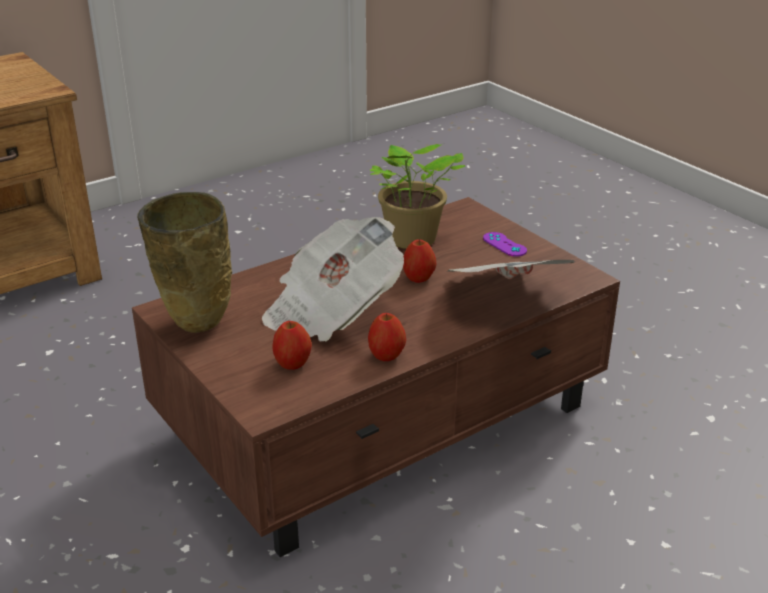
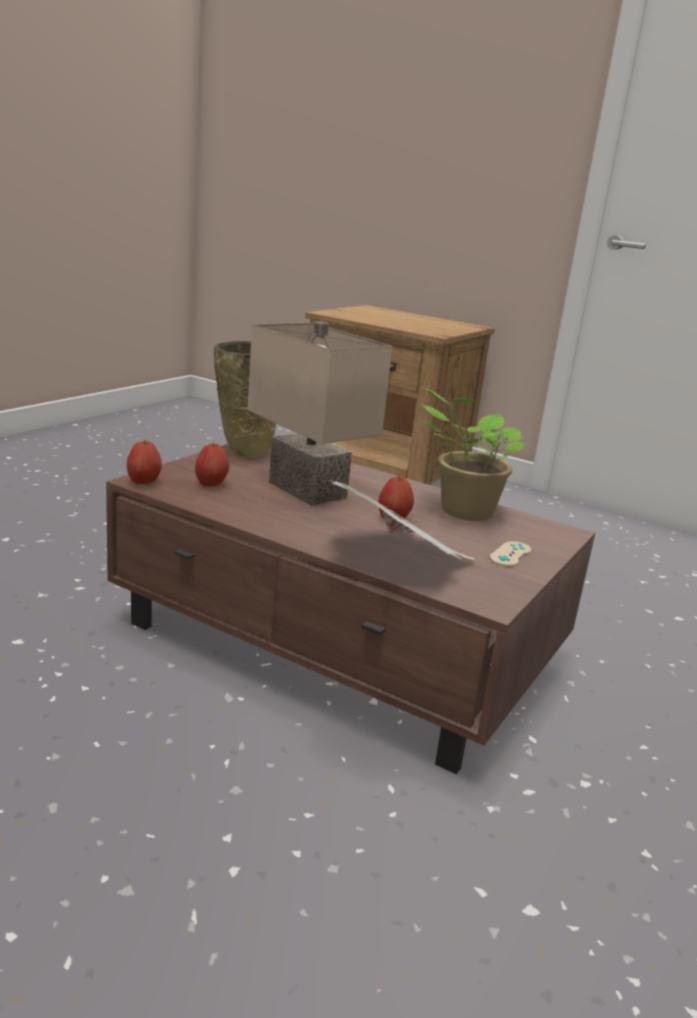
camera: 65 degrees right, 10 degrees down
(331, 310) = (303, 490): newspaper -> beige table lamp
(386, 355) = (246, 514): apple -> apple (143, 482)
(504, 244) = (510, 554): purple game controller -> beige game controller

